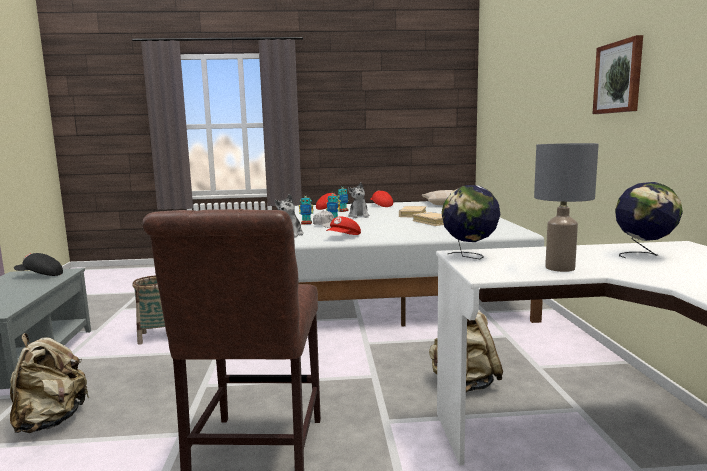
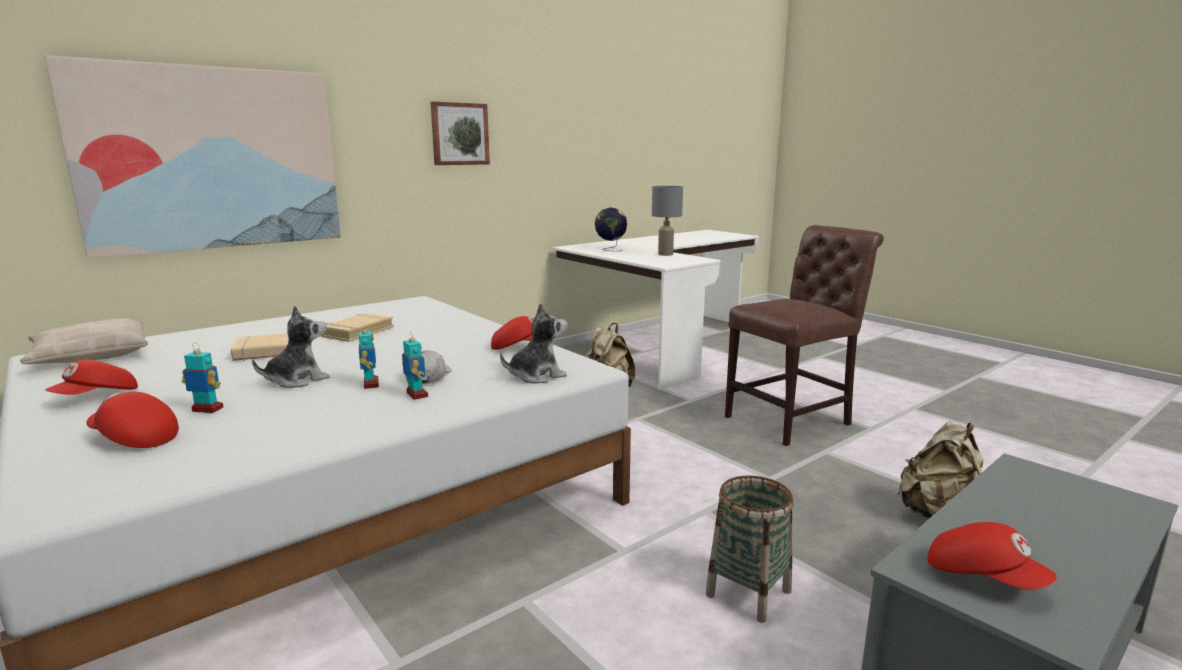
camera: 125 degrees left, 5 degrees up
(40, 275) = (983, 577): black cap -> red cap
(469, 257) = (669, 263): globe -> none
(518, 114) = (212, 159): none -> picture

